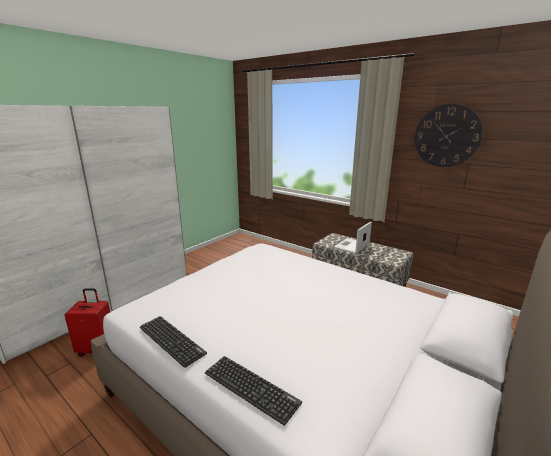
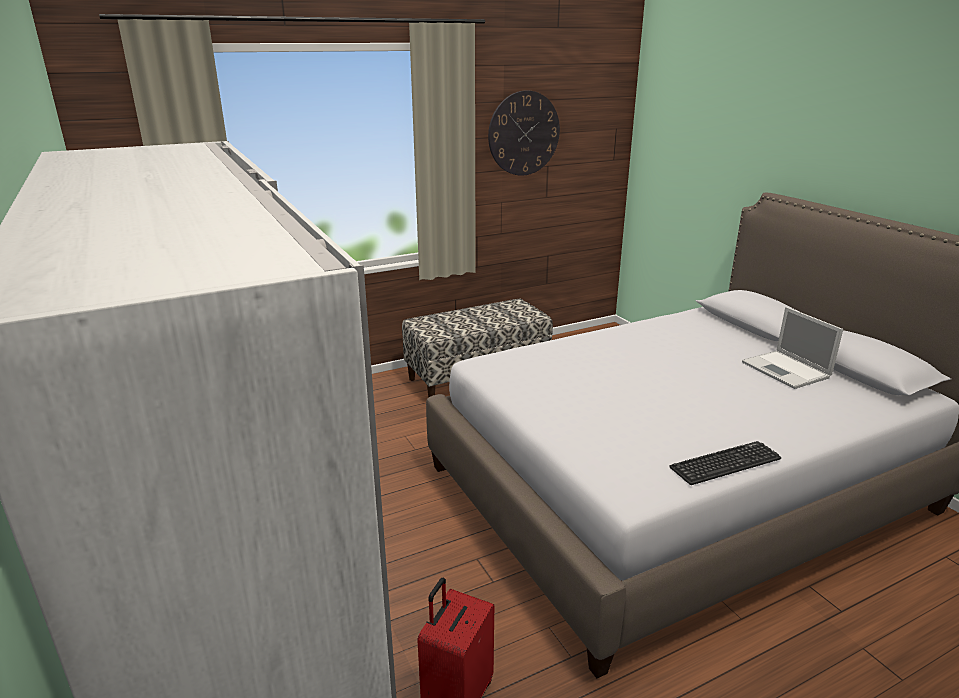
camera: 65 degrees left, 5 degrees up
(250, 387) = (813, 427): keyboard -> none
(351, 246) = (467, 323): laptop -> laptop (787, 370)

